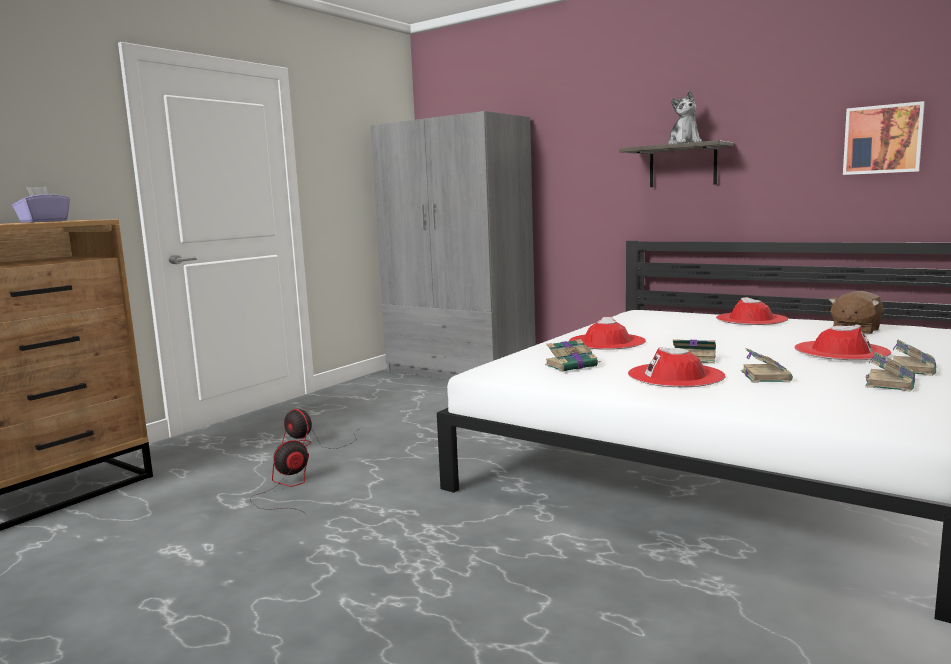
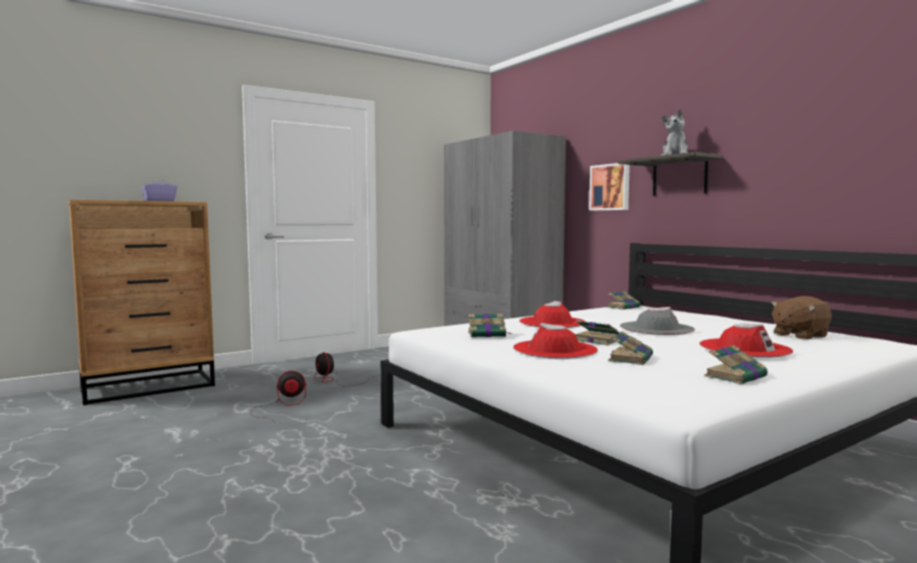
camera: 20 degrees right, 5 degrees down
(722, 337) = (656, 328): none -> grey hat
(751, 319) = (718, 319): red hat -> none
(882, 139) = (857, 149): picture -> picture (610, 187)
(912, 368) = (787, 369): book -> book (623, 307)

